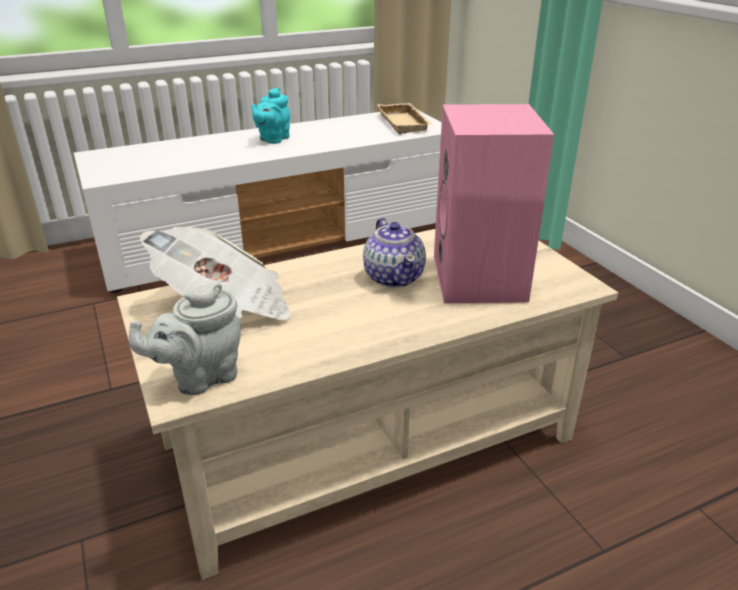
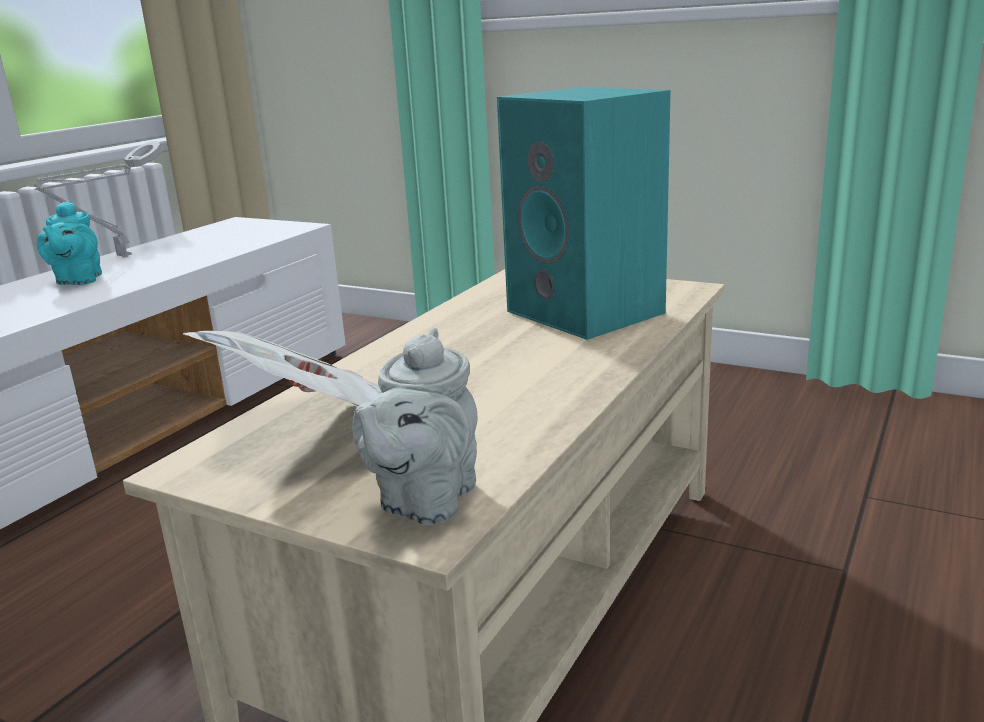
camera: 35 degrees left, 10 degrees down
(313, 126) = (120, 257): none -> grey table lamp
(394, 277) = (494, 338): teapot -> none
(405, 123) = (251, 230): beige tray -> none
(481, 280) = (589, 312): pink speaker -> turquoise speaker

